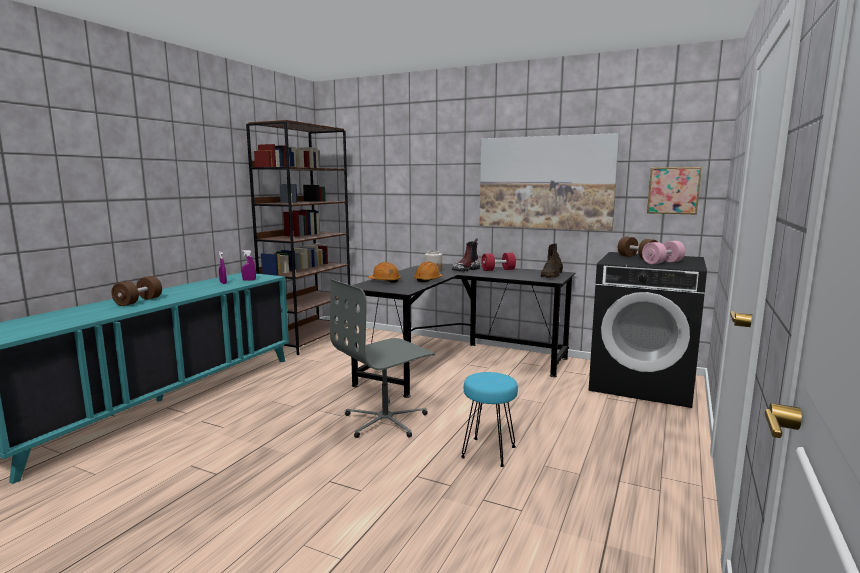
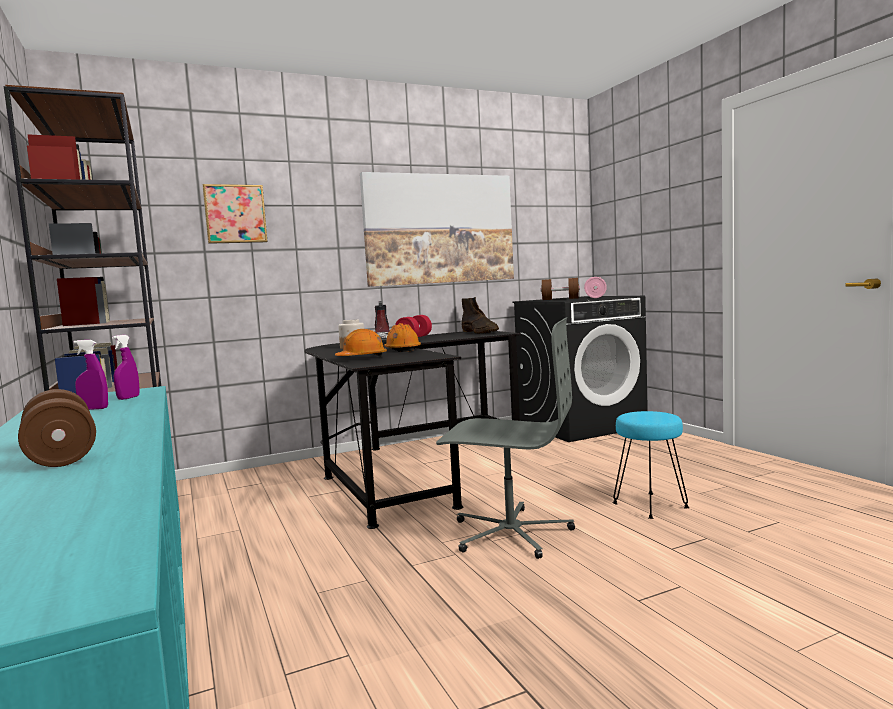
camera: 50 degrees left, 5 degrees down
(386, 421) = (510, 532): grey office chair -> grey office chair turned 75 degrees counterclockwise
(673, 190) = (555, 235): picture -> picture (235, 214)

